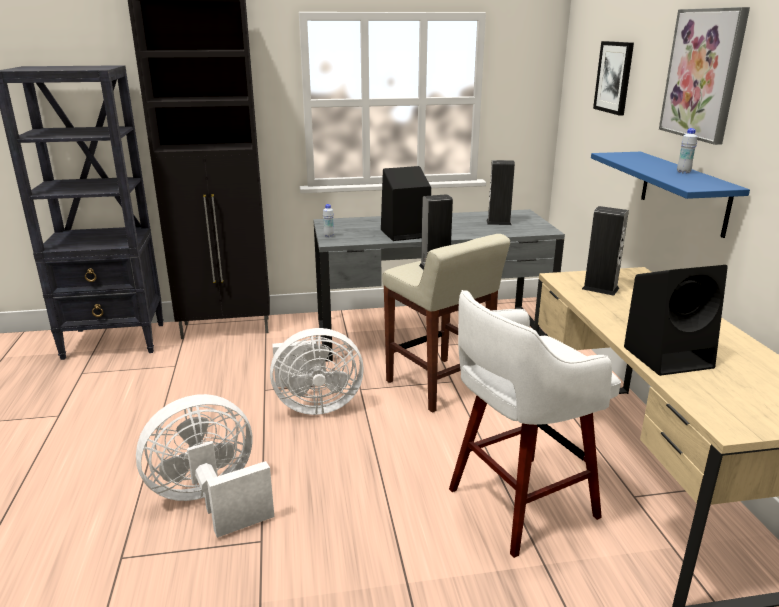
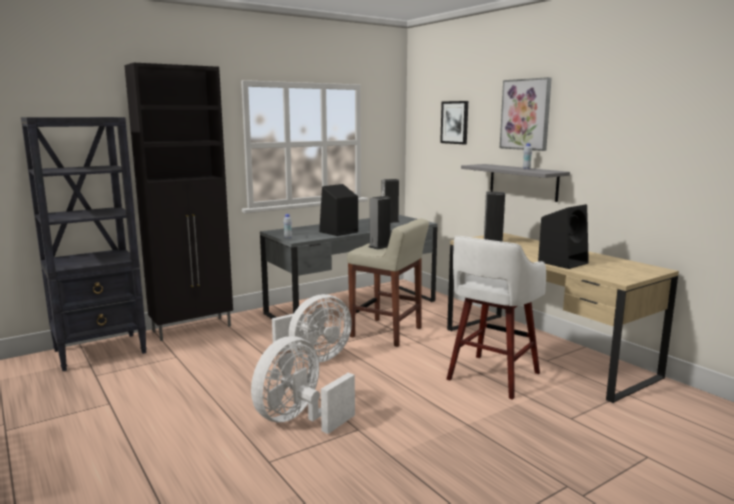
camera: 25 degrees left, 10 degrees down
(684, 192) = (523, 182): blue shelf -> grey shelf

